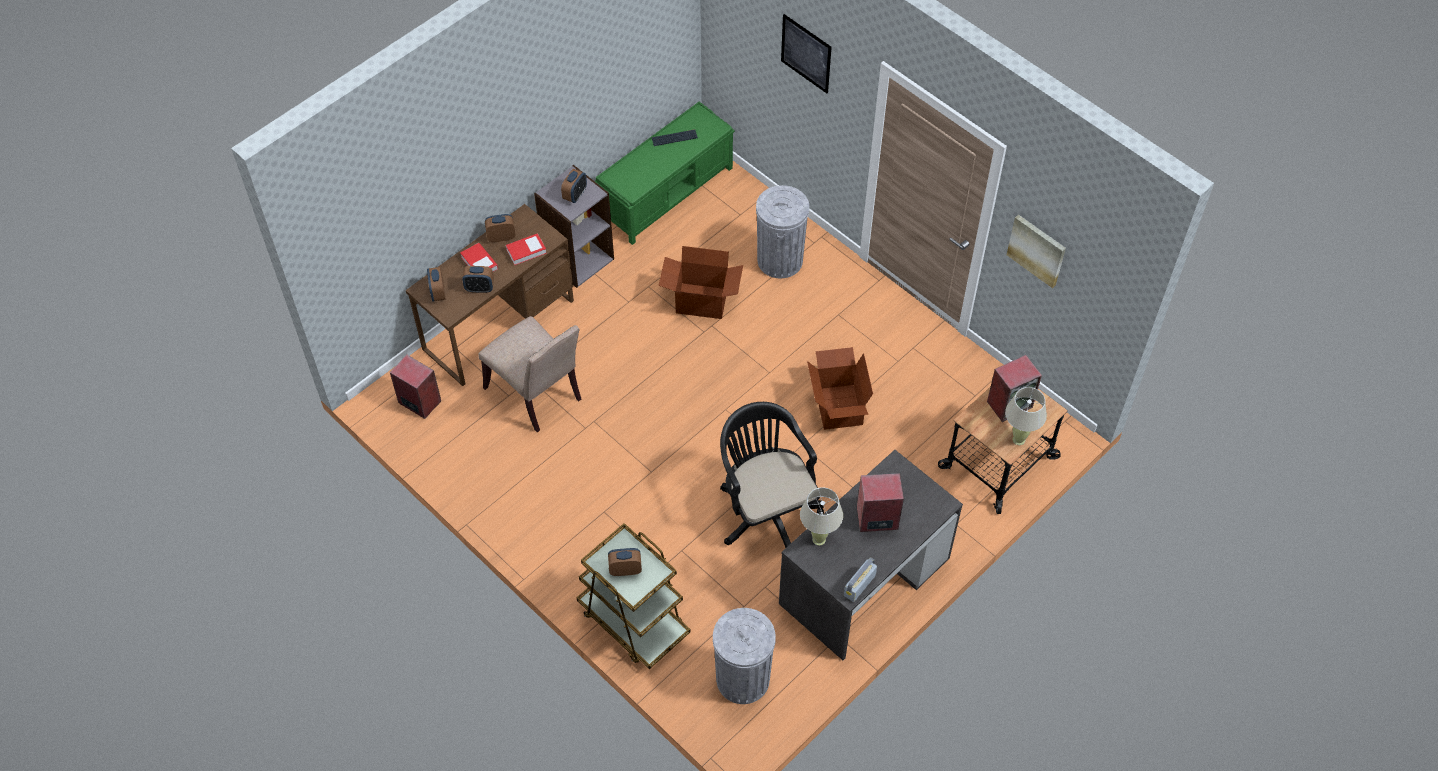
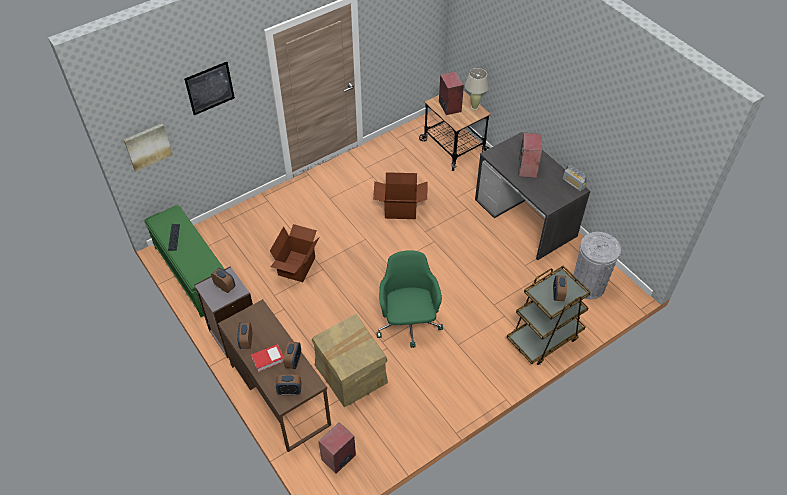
camera: 80 degrees left, 5 degrees down
(526, 251) = (266, 326): book -> none
(537, 394) = (351, 374): beige chair -> cardboard box
(629, 447) = (408, 323): none -> green office chair
(765, 510) = (470, 256): black office chair -> none
(780, 260) = (276, 220): grey trash can -> none
(819, 539) = (540, 196): beige table lamp -> none
(1037, 250) = (389, 36): picture -> picture (148, 146)

